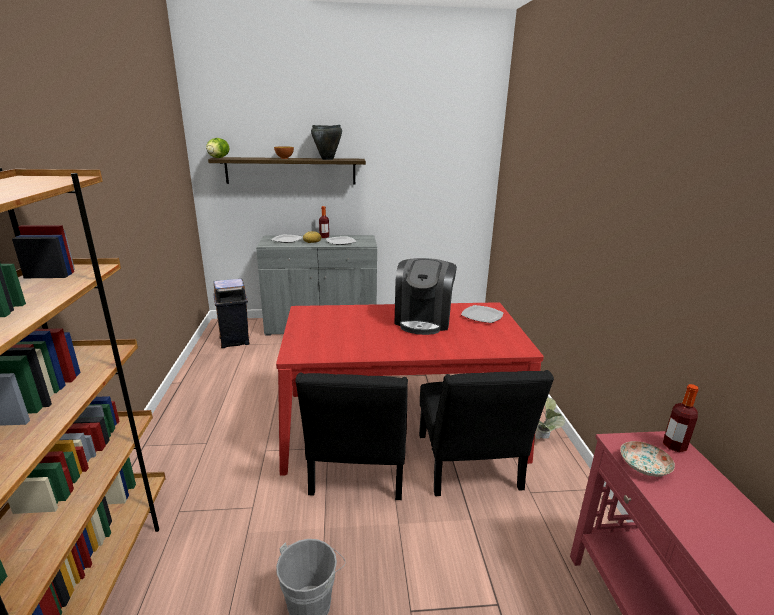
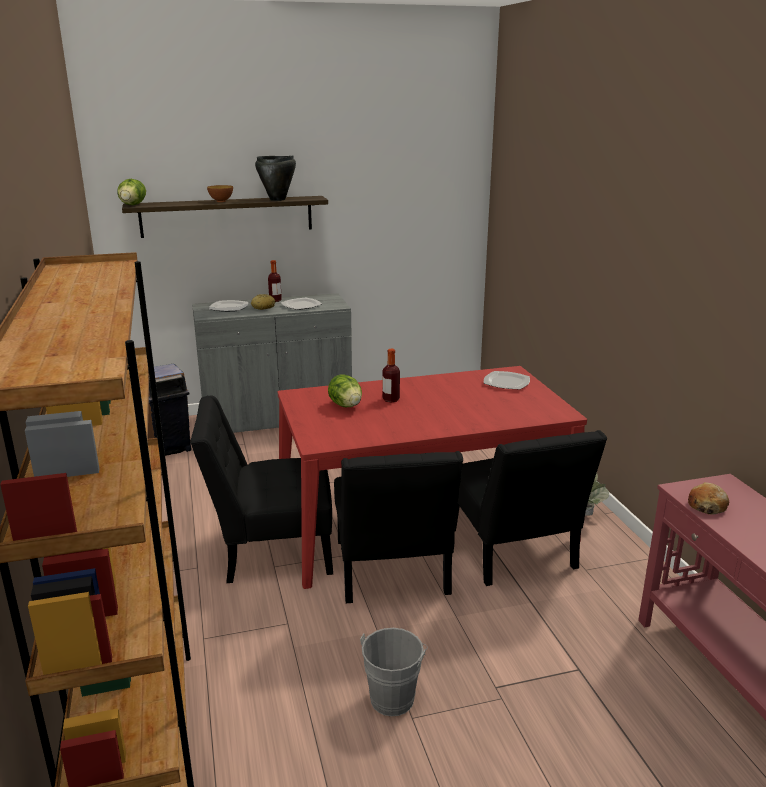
camera: 10 degrees left, 0 degrees up
(269, 435) = (271, 550): none -> black chair
(337, 323) = (346, 405): none -> lettuce
(423, 320) = (443, 393): coffee machine -> none
(644, 466) = (707, 505): plate -> bread
(674, 446) = (730, 486): bottle -> bottle (391, 399)

